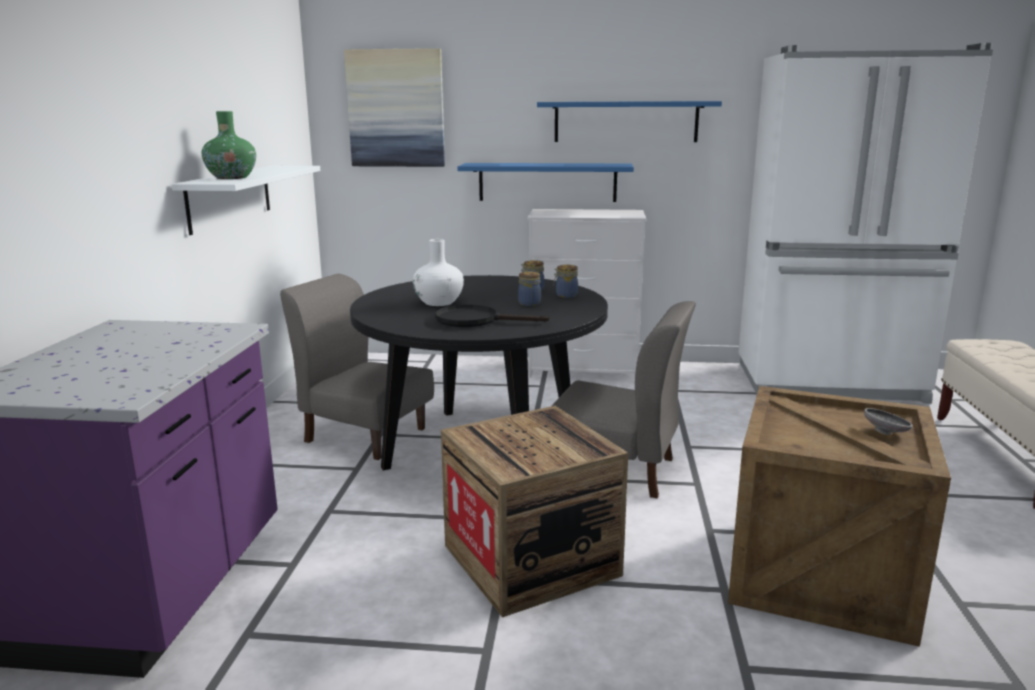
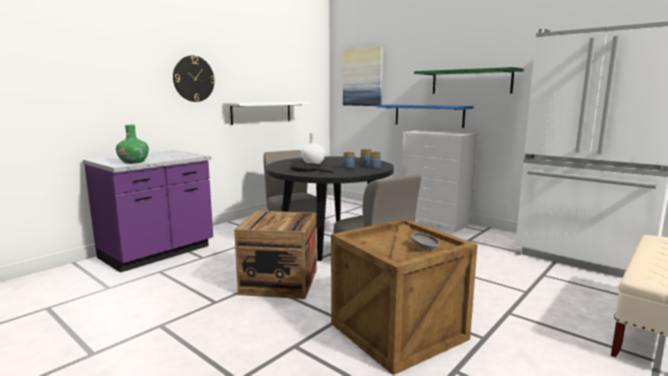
camera: 35 degrees right, 5 degrees down
(116, 128) = (193, 79): none -> wall clock
(232, 177) = (251, 102): green vase -> green vase (134, 162)
(625, 122) = (471, 82): blue shelf -> green shelf

